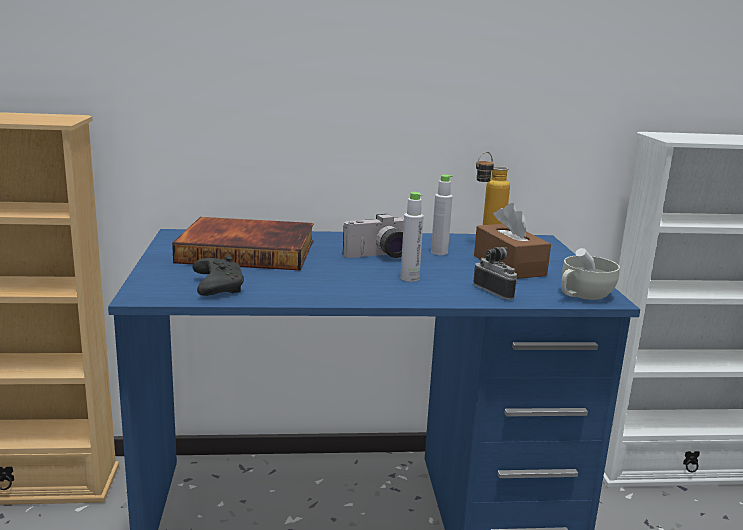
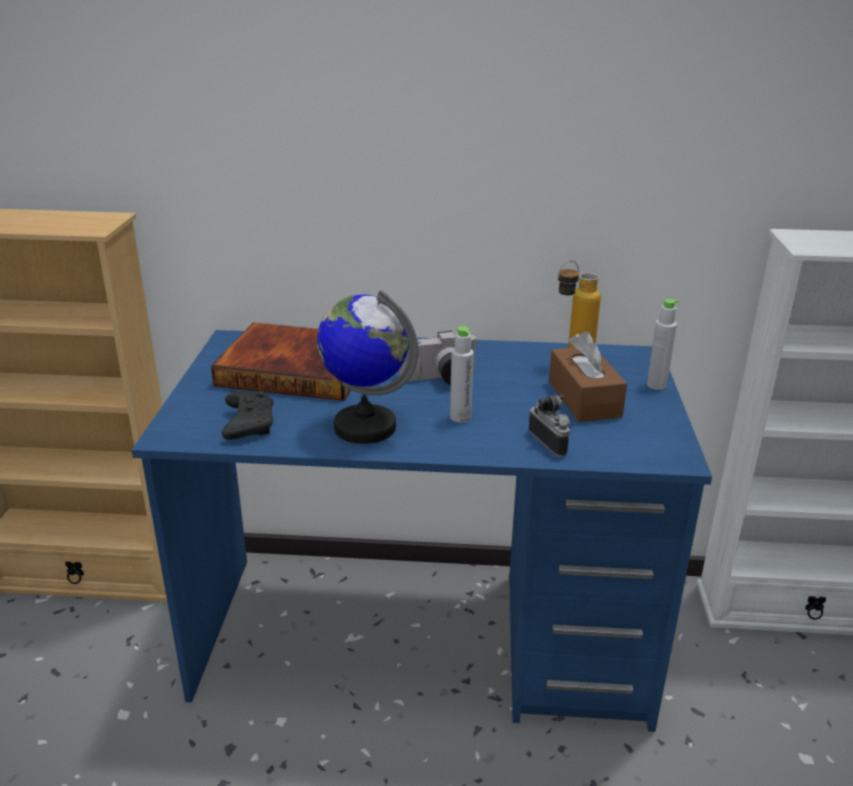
camera: 10 degrees right, 10 degrees up
(327, 286) = (365, 427): none -> globe
(439, 252) = (510, 375): grey bottle -> grey bottle (656, 385)
(582, 296) = (650, 453): white cup -> none

